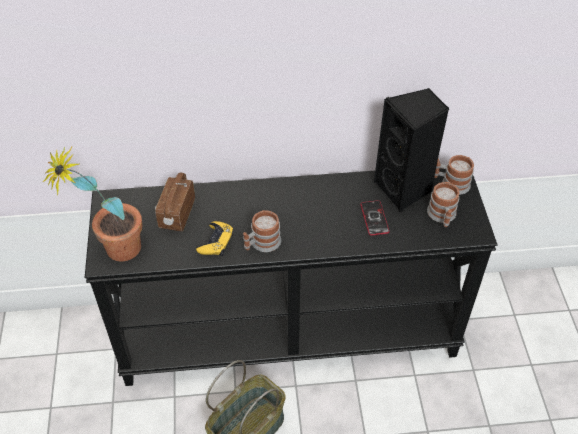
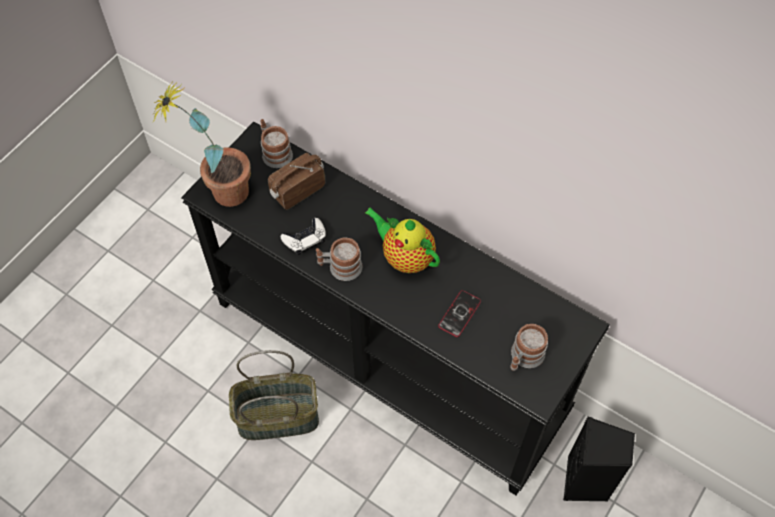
camera: 40 degrees right, 10 degrees up
(216, 242) = (305, 238): yellow game controller -> white game controller
(300, 207) = (405, 257): none -> teapot
(404, 191) = (515, 307): black speaker -> black speaker (586, 482)
(450, 183) = (568, 331): mug -> mug (274, 152)

